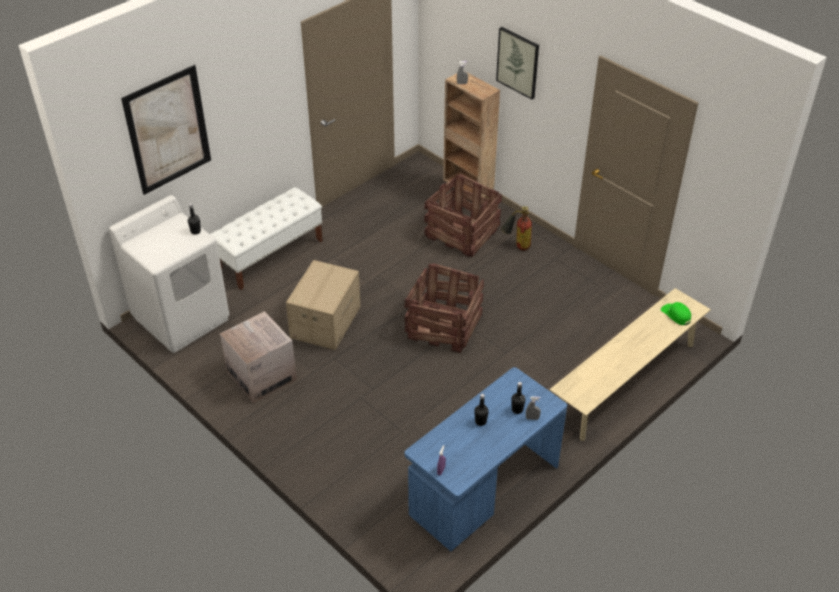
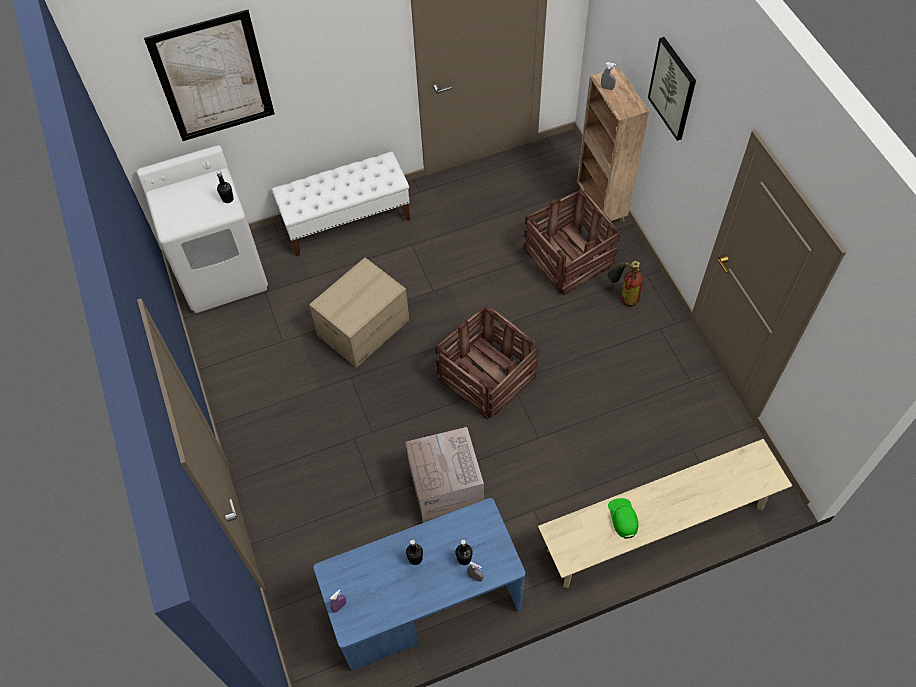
camera: 25 degrees right, 15 degrees up
(261, 376) = (267, 373): cardboard box -> cardboard box (446, 490)
(676, 315) = (743, 478): green cap -> green cap (623, 518)

